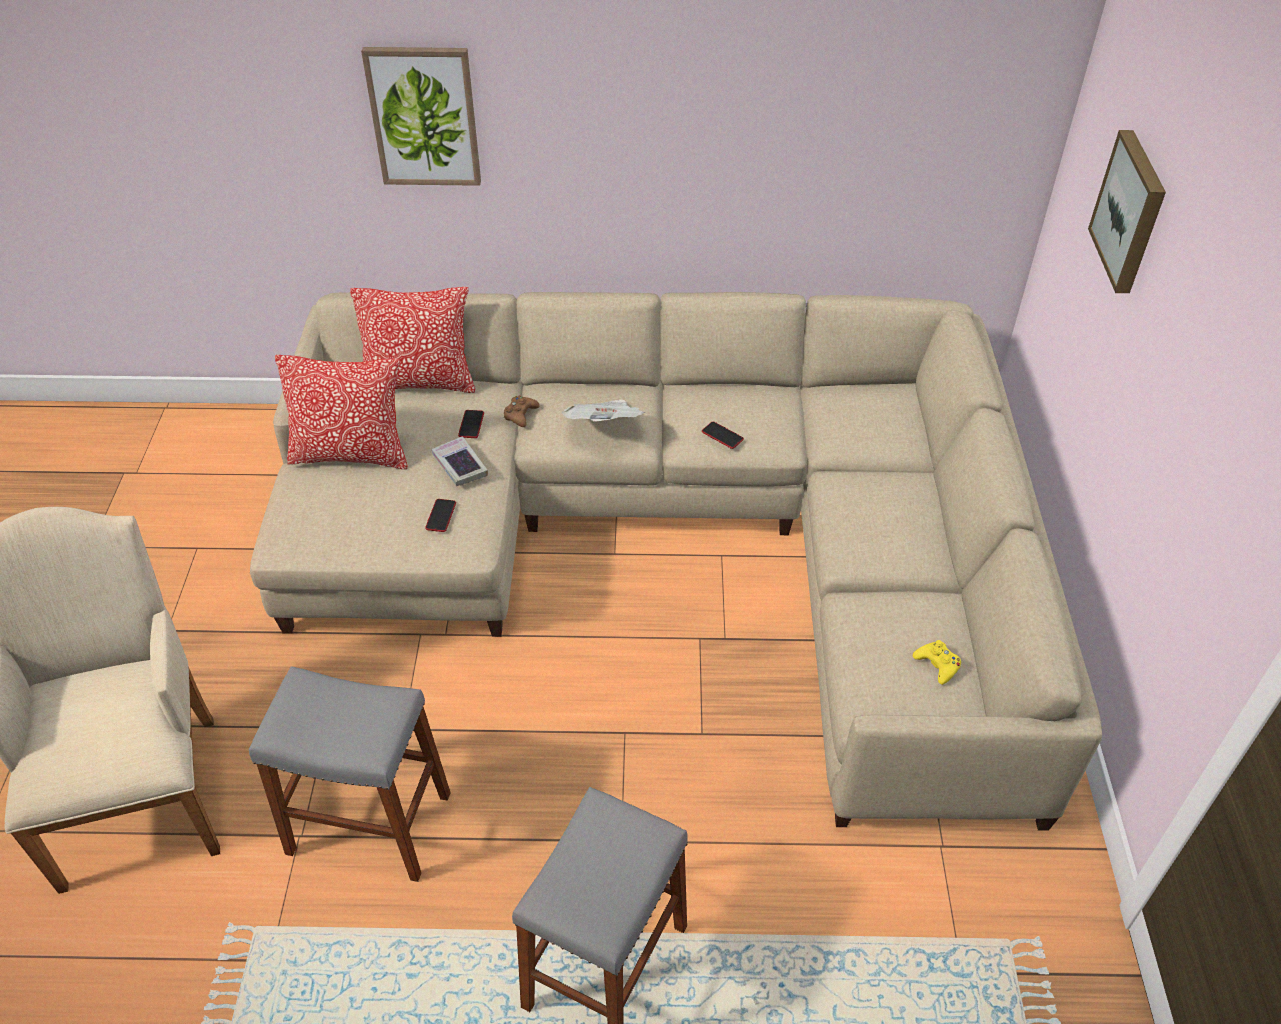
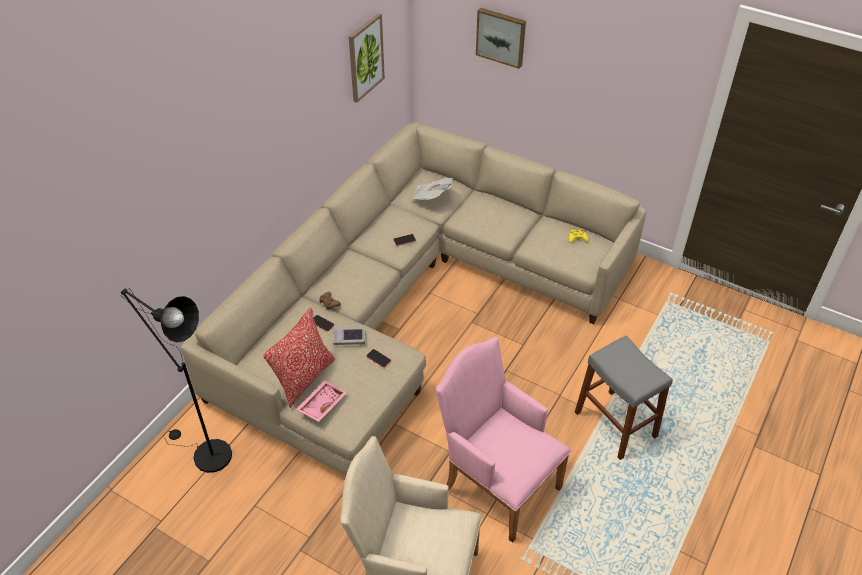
camera: 60 degrees left, 0 degrees up
(259, 461) = (205, 454): none -> black floor lamp
(311, 493) = (321, 404): none -> pink tray
(369, 823) = (497, 483): grey stool -> pink armchair
(420, 382) = (269, 332): pillow -> none
(424, 116) = (208, 195): picture -> picture (365, 57)
(604, 427) = (365, 276): newspaper -> newspaper (431, 197)

